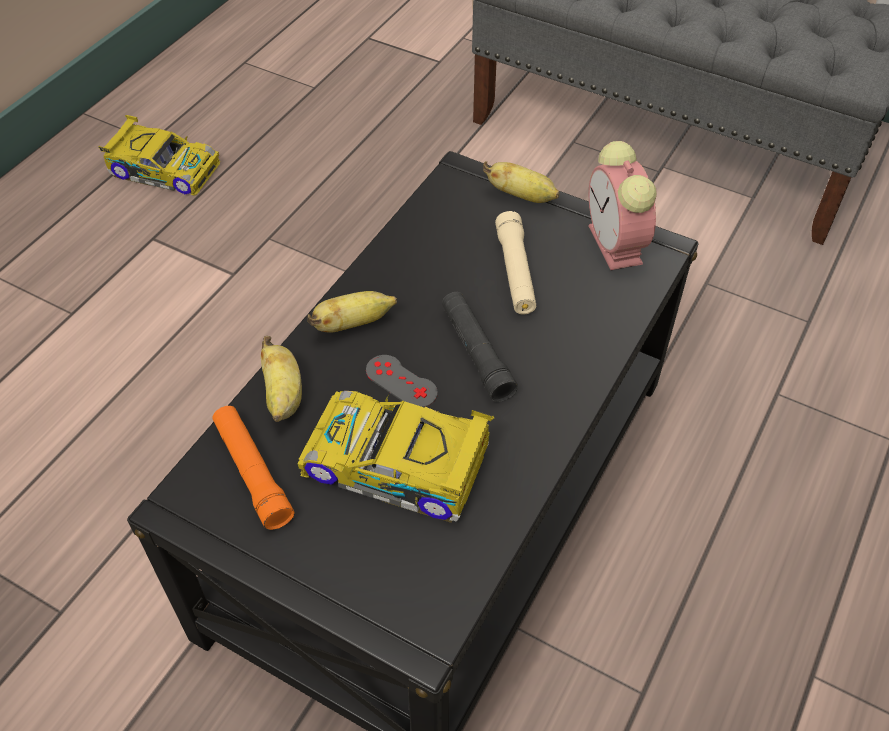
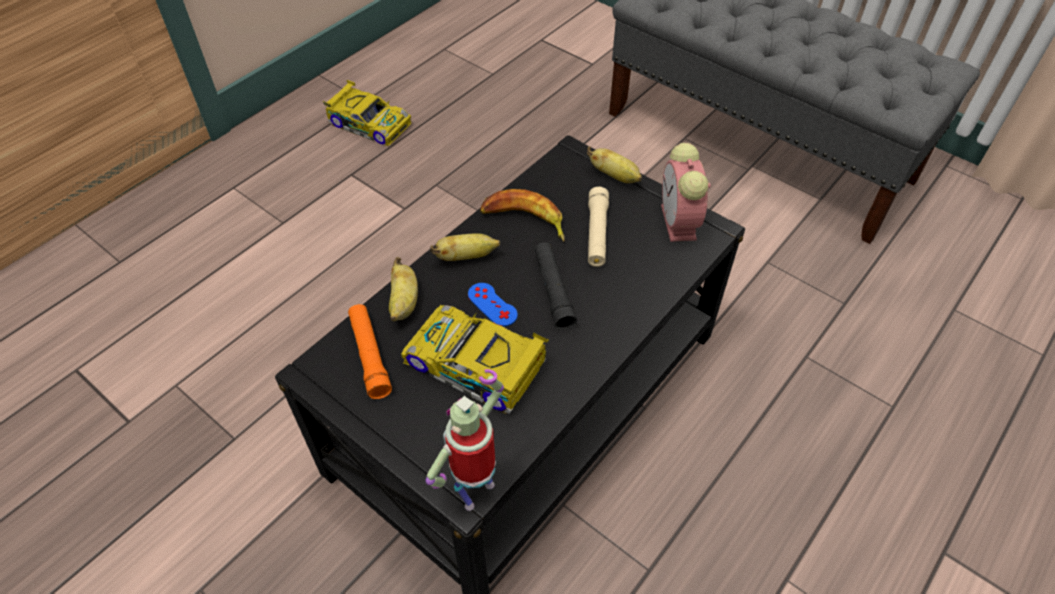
camera: 10 degrees right, 0 degrees up
(401, 382) = (492, 304): grey game controller -> blue game controller
(418, 267) = (524, 221): none -> banana
(434, 630) = (475, 490): none -> toy robot

